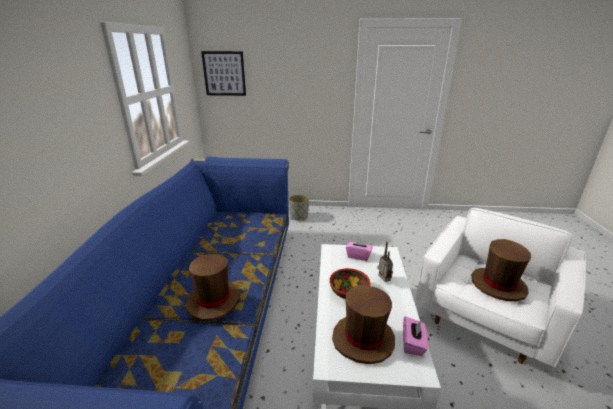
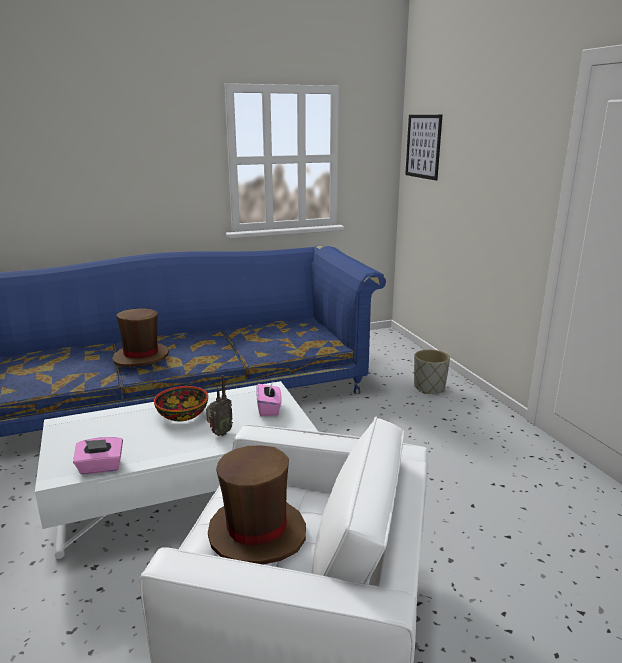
camera: 65 degrees right, 5 degrees down
(363, 339) = (101, 435): brown hat -> none

